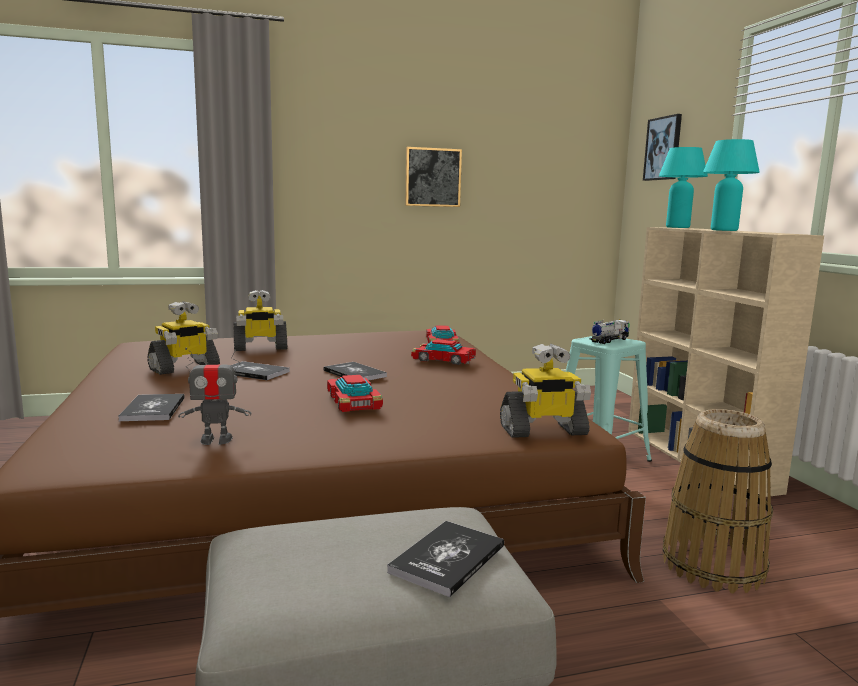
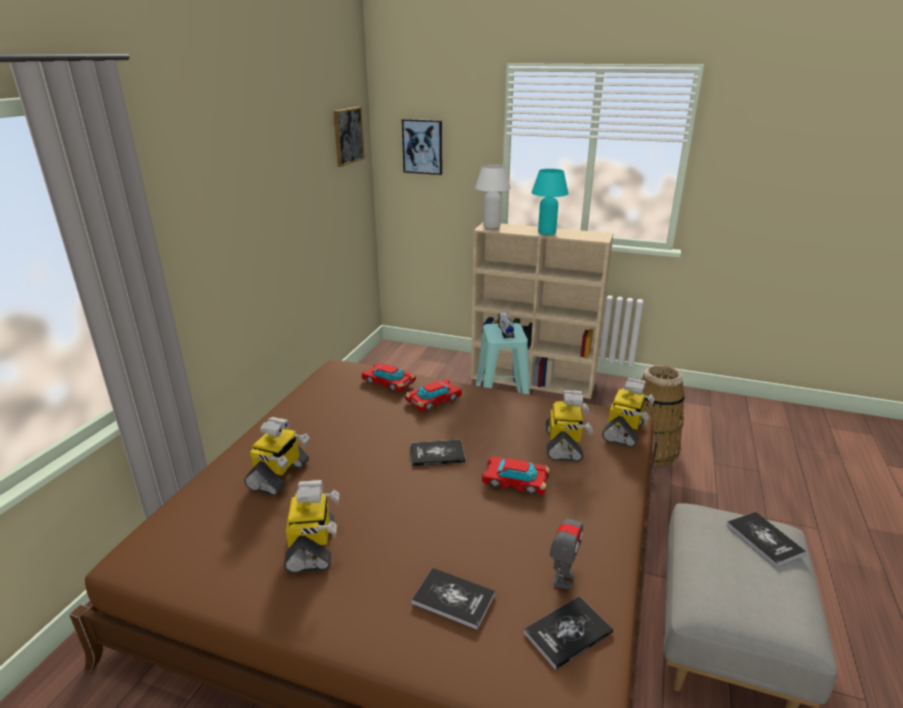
camera: 55 degrees left, 15 degrees up
(254, 372) = (382, 506): book -> book (568, 633)
(433, 177) = (269, 212): picture -> picture (348, 136)
(456, 411) = (564, 445): none -> toy robot
(677, 227) = (491, 226): turquoise table lamp -> white table lamp

